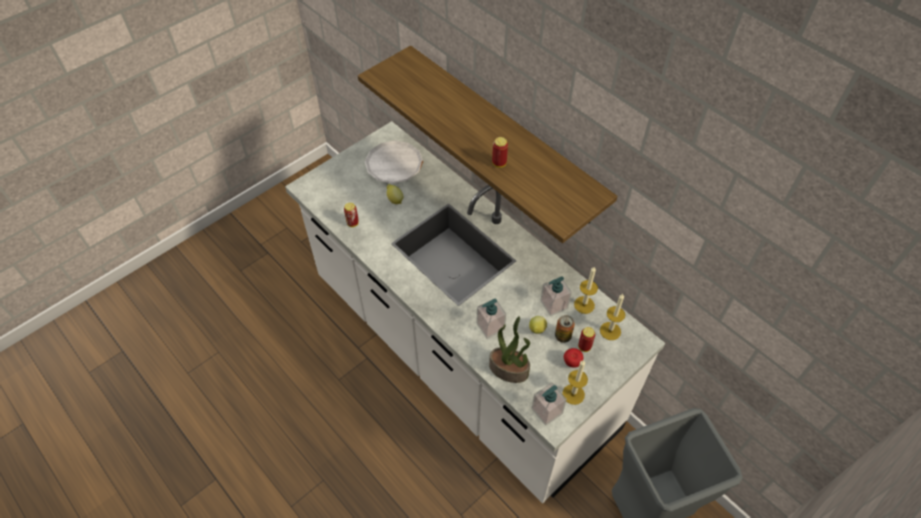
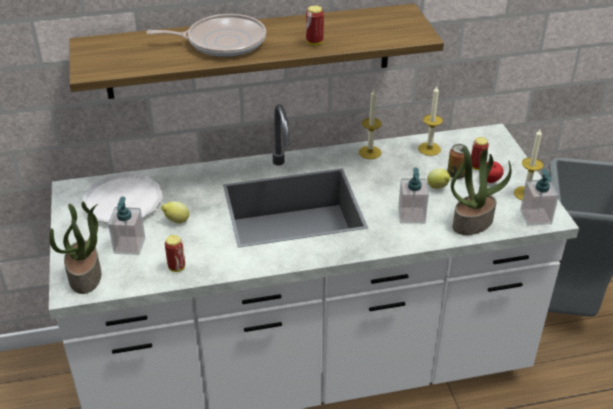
camera: 60 degrees left, 15 degrees down
(319, 186) = (86, 276): none -> potted plant
(461, 116) = (222, 42): none -> frying pan
(553, 305) = (415, 166): soap dispenser -> soap dispenser (129, 246)
(610, 331) = (469, 146): candle -> candle (370, 152)

